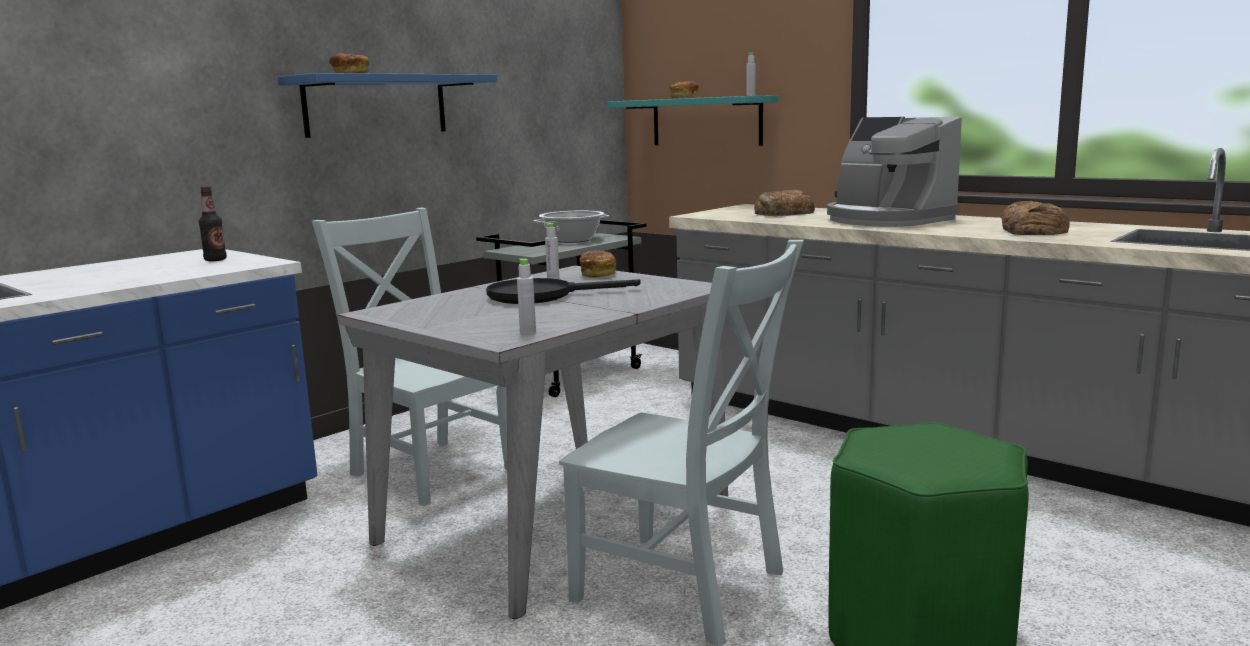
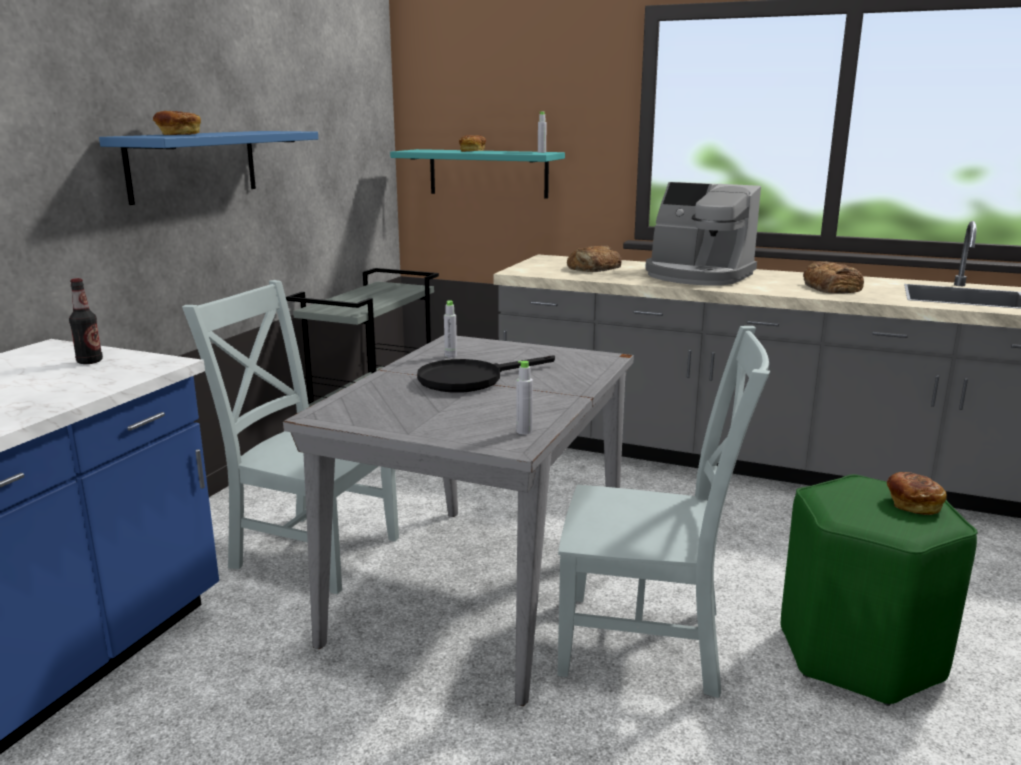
camera: 20 degrees left, 5 degrees up
(572, 240) = (370, 292): cooking pot -> none
(598, 274) = (486, 346): bread -> bread (912, 504)

